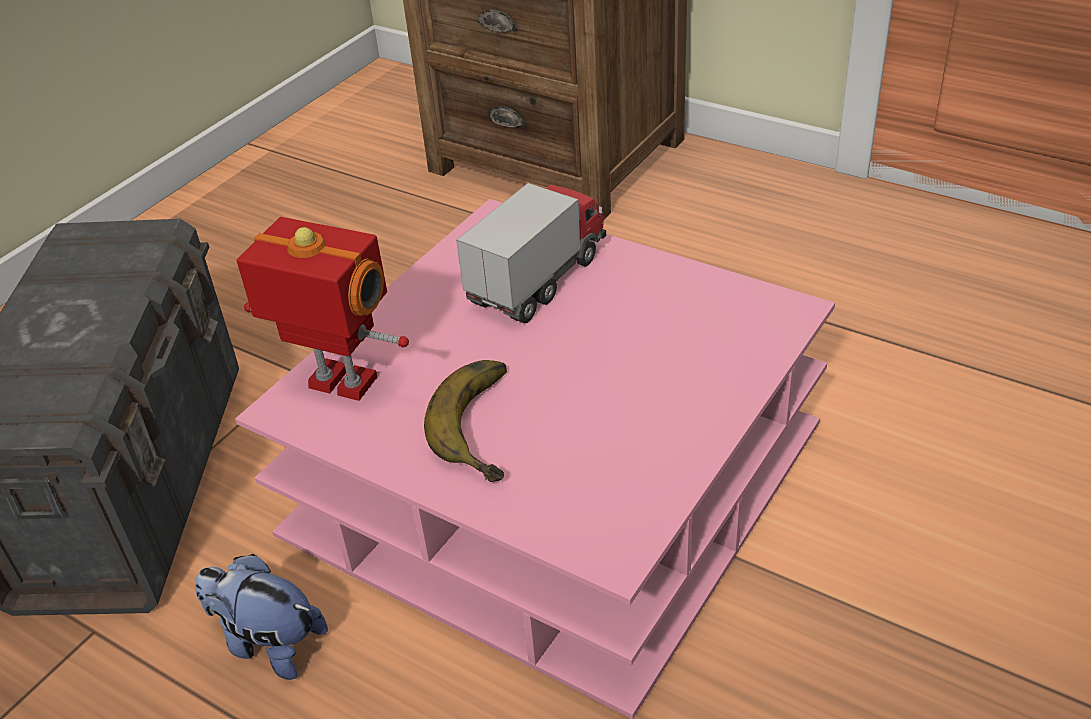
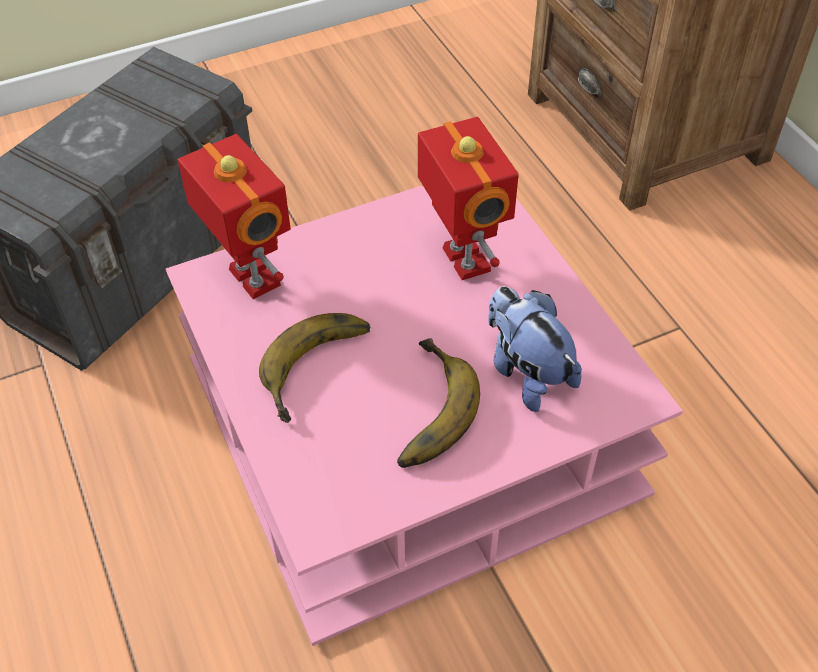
camera: 30 degrees right, 10 degrees up
(269, 643) = (133, 437): plush toy -> plush toy (526, 372)
(538, 279) = (462, 260): toy truck -> toy robot
(616, 409) = (422, 410): none -> banana

